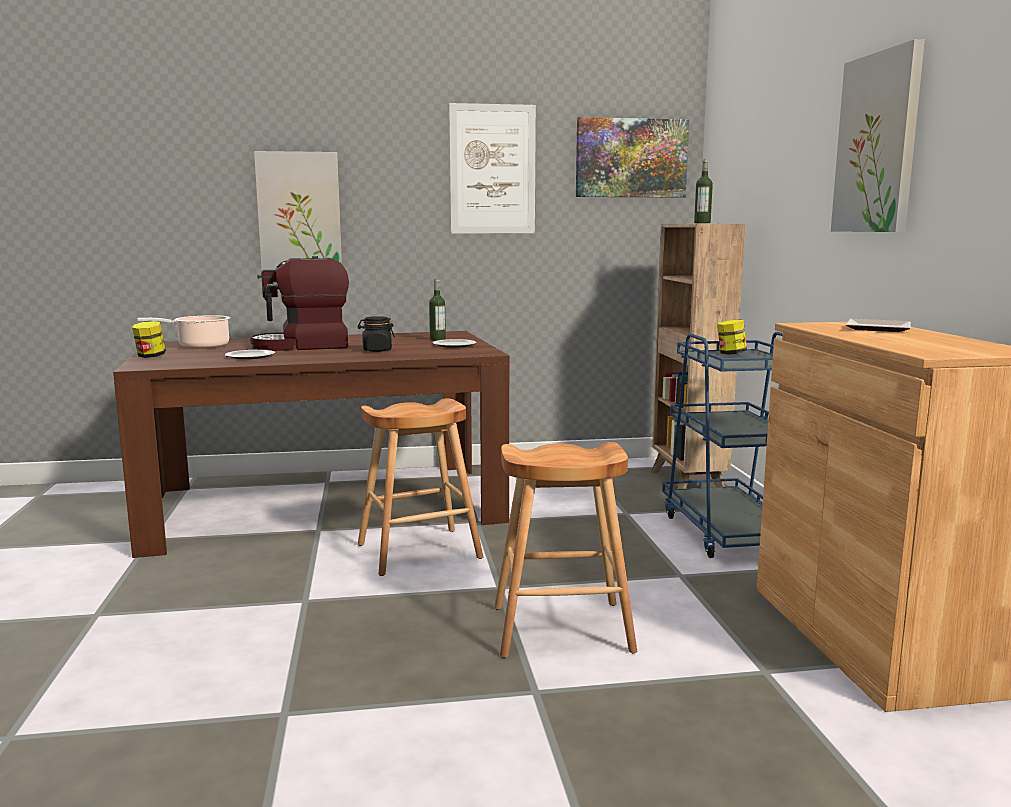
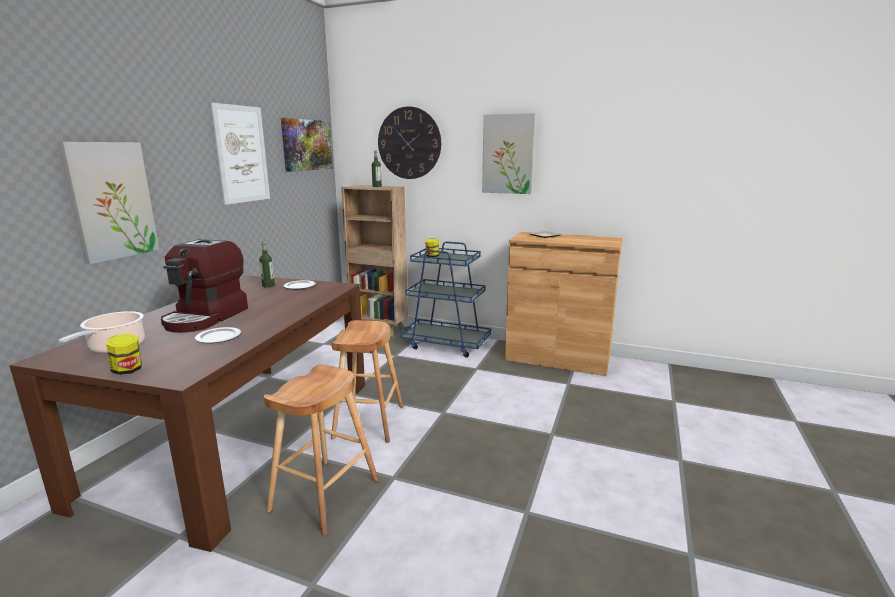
camera: 60 degrees left, 5 degrees up
(376, 350) = (276, 303): black jar -> none
(562, 629) = (501, 410): brown stool -> brown stool (325, 494)
(765, 142) = (409, 143): none -> wall clock

